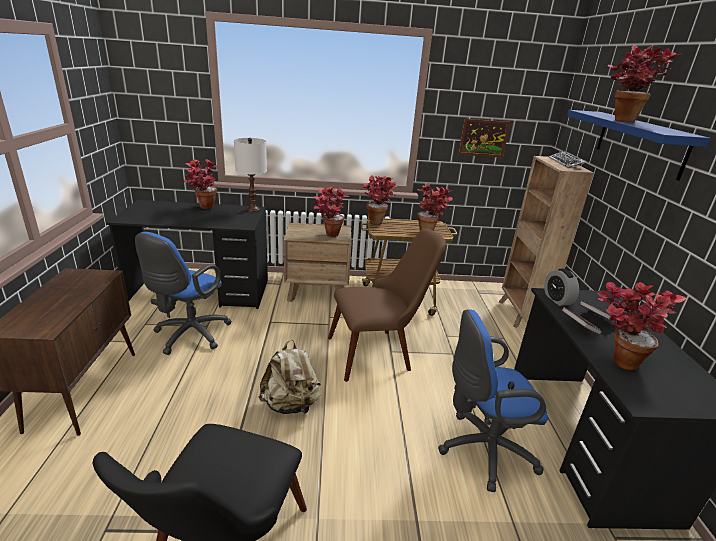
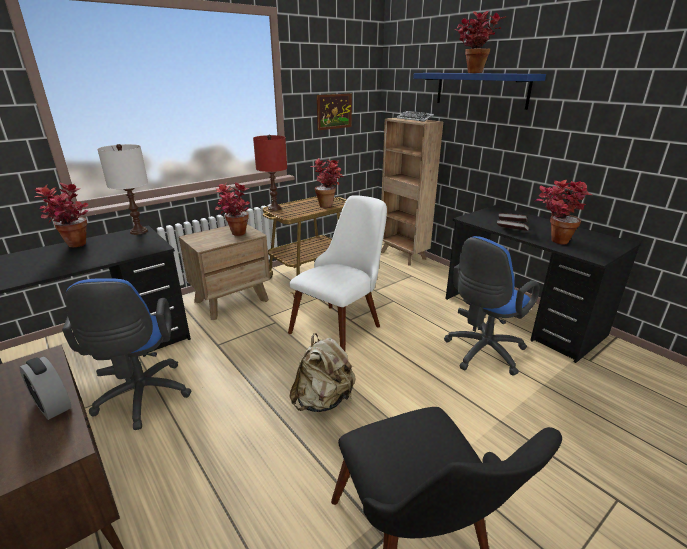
camera: 35 degrees left, 0 degrees up
(377, 221) = (274, 208): potted plant -> red table lamp
(379, 352) = (342, 324): brown chair -> white chair
(557, 299) = (476, 220): alarm clock -> alarm clock (52, 405)

